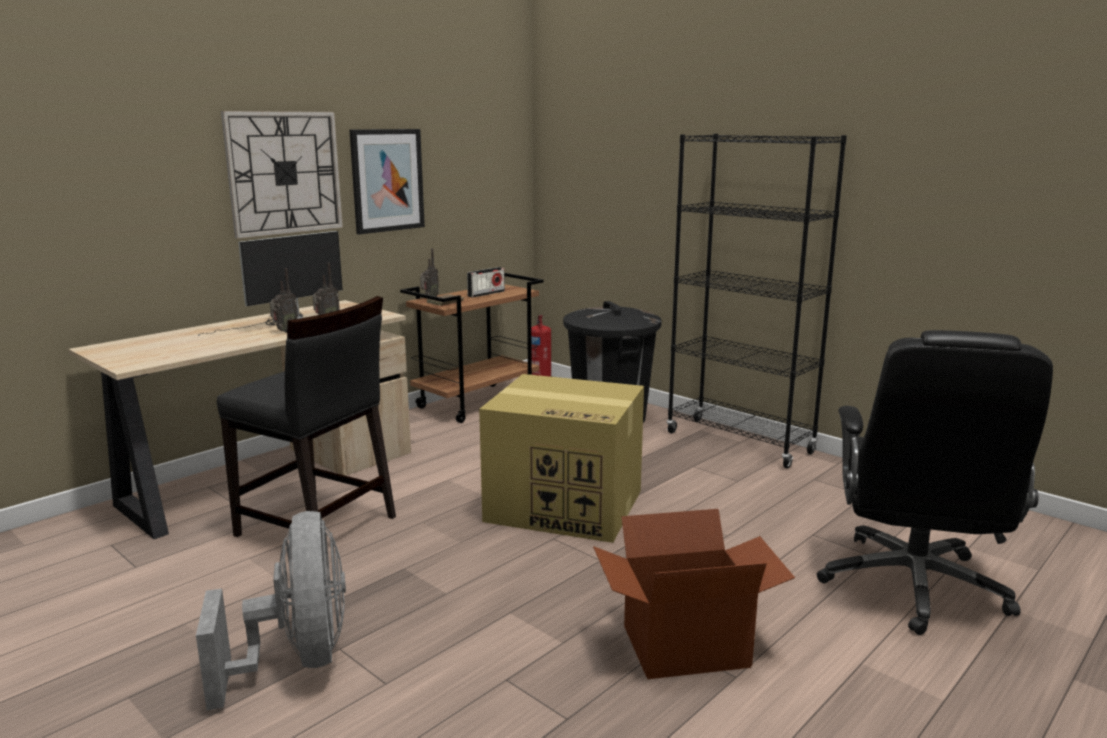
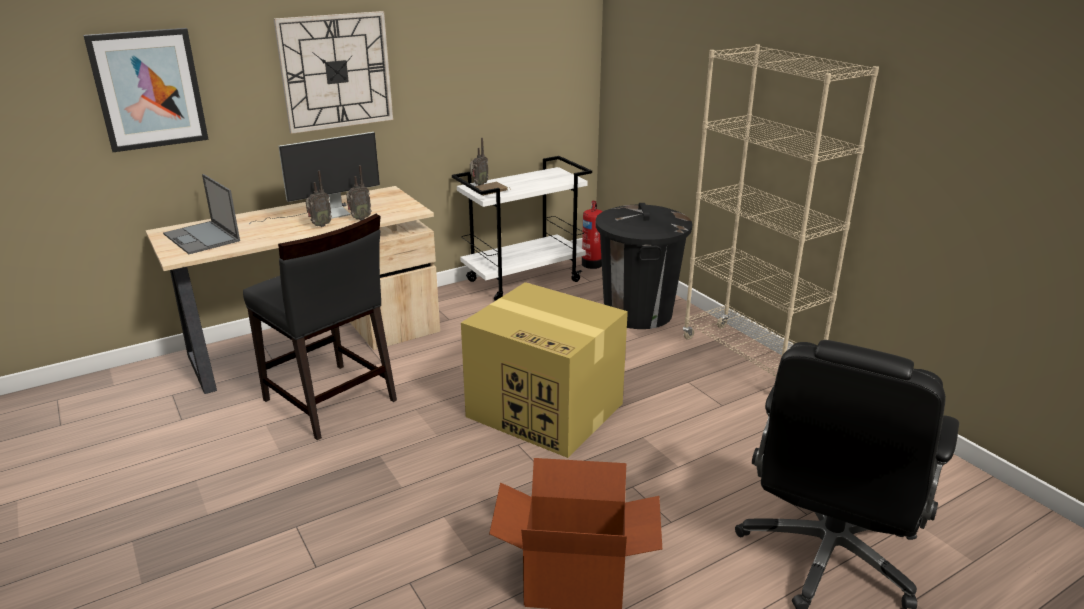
camera: 15 degrees right, 10 degrees up
(148, 349) = (202, 238): none -> laptop
(297, 660) = (261, 531): grey fan -> none
(387, 180) = (440, 73): picture -> picture (149, 89)
(477, 402) = (524, 280): brown cart -> white cart
(486, 294) = (534, 181): radio -> none
(739, 443) = (749, 359): black bookcase -> beige bookcase

